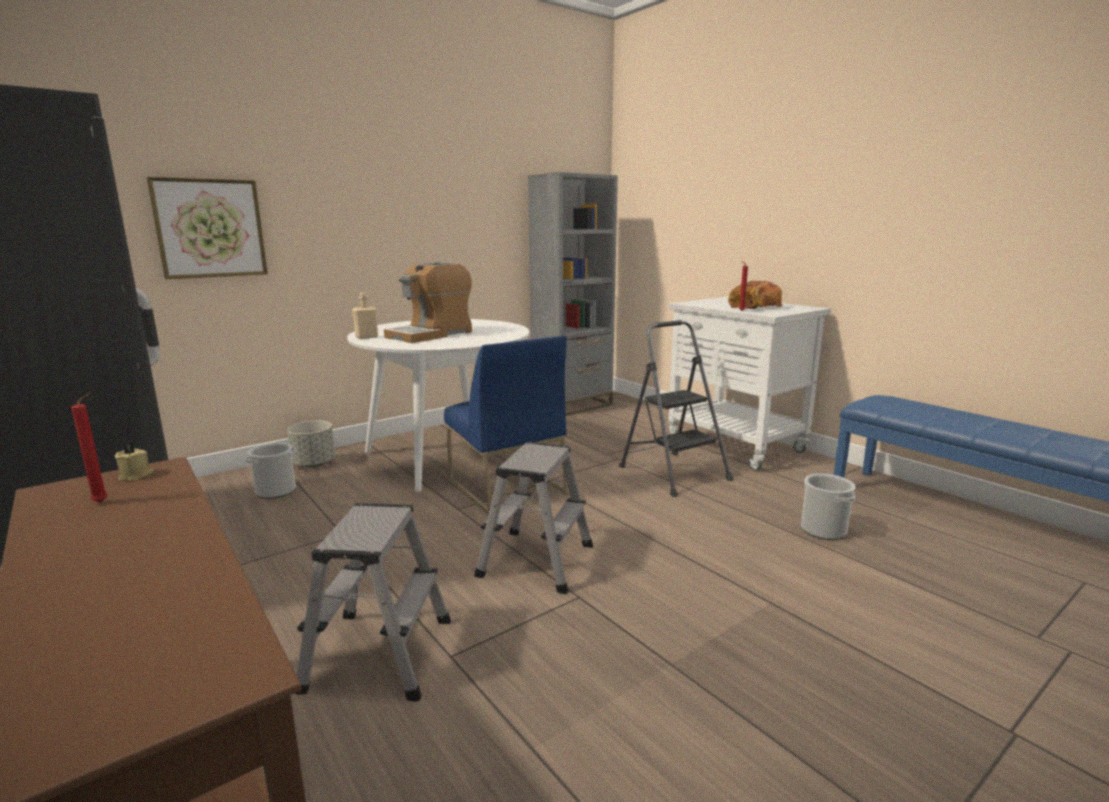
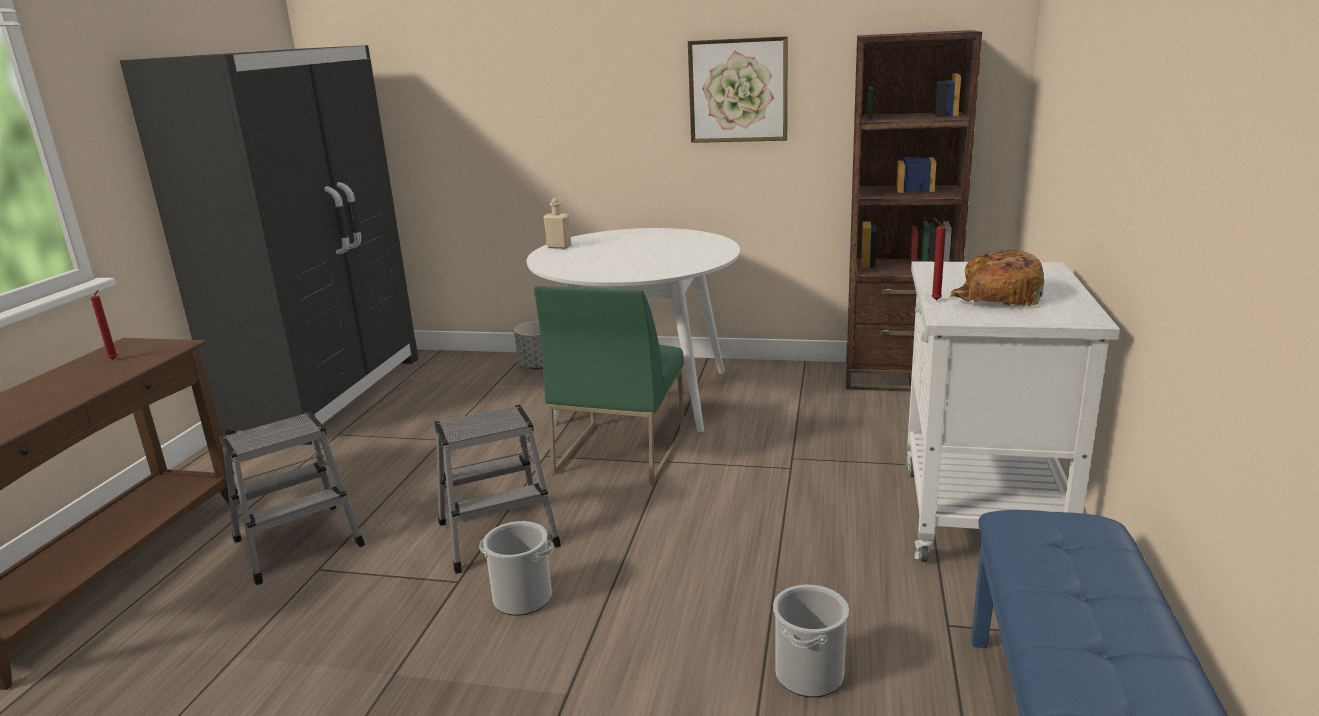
camera: 50 degrees right, 5 degrees up
(136, 475) = (161, 346): beige candle -> none
(210, 228) = (470, 120): picture -> picture (738, 90)
(276, 491) = (475, 382): bucket -> bucket (522, 598)
(431, 334) = (612, 254): coffee machine -> none
(506, 487) = (619, 452): blue chair -> green chair
(572, 405) = (897, 377): grey bookcase -> brown bookcase
(672, 471) = (812, 511): black step ladder -> none

